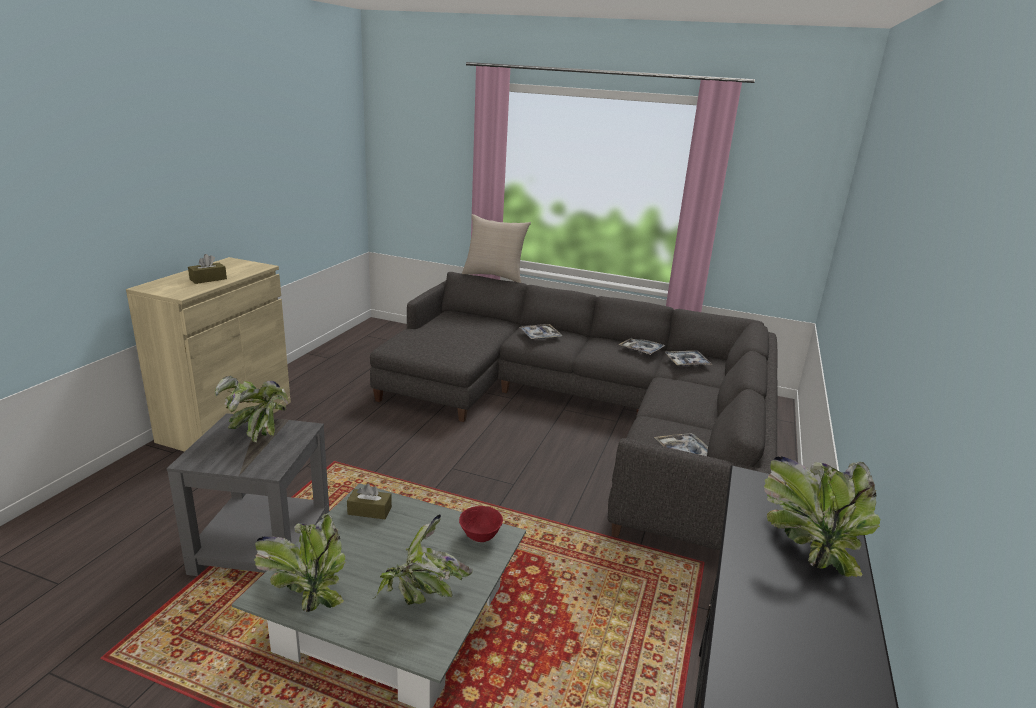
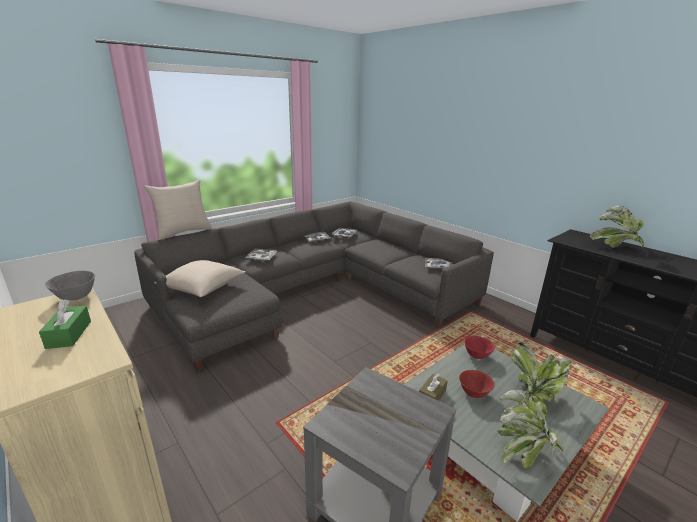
camera: 60 degrees left, 0 degrees up
(208, 279) = (69, 334): brown tissue box -> green tissue box
(256, 267) = (75, 298): none -> grey bowl
(258, 431) = (359, 408): potted plant -> none
(392, 542) = (474, 393): none -> red bowl
(440, 331) = (203, 287): none -> beige pillow

